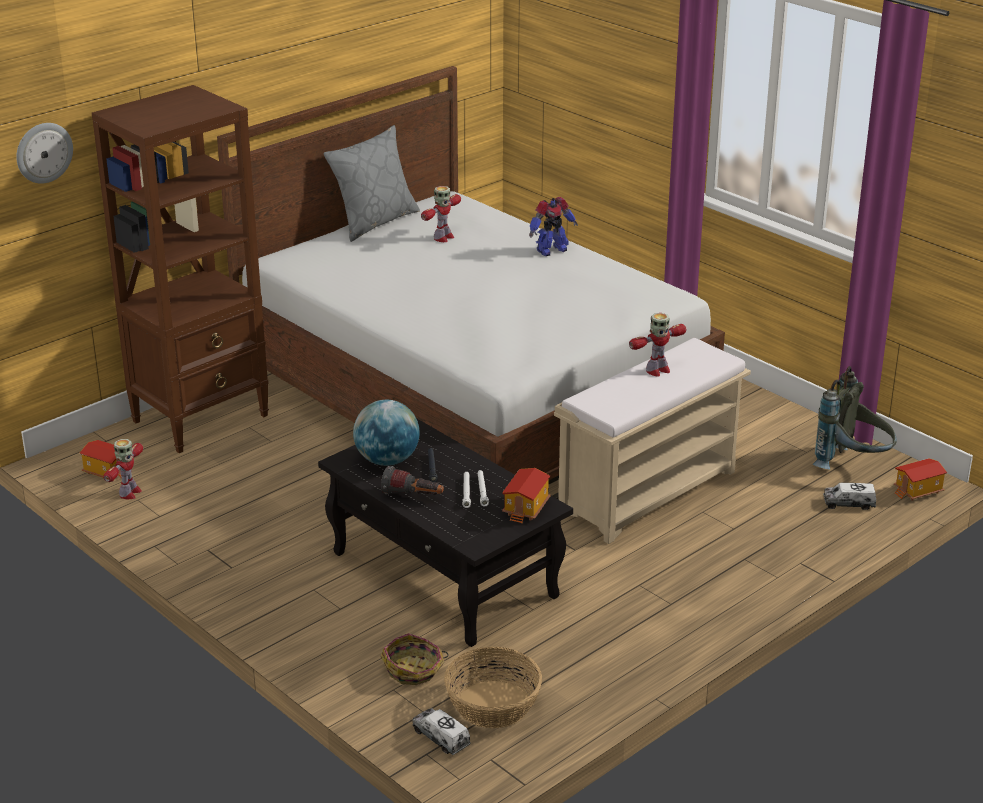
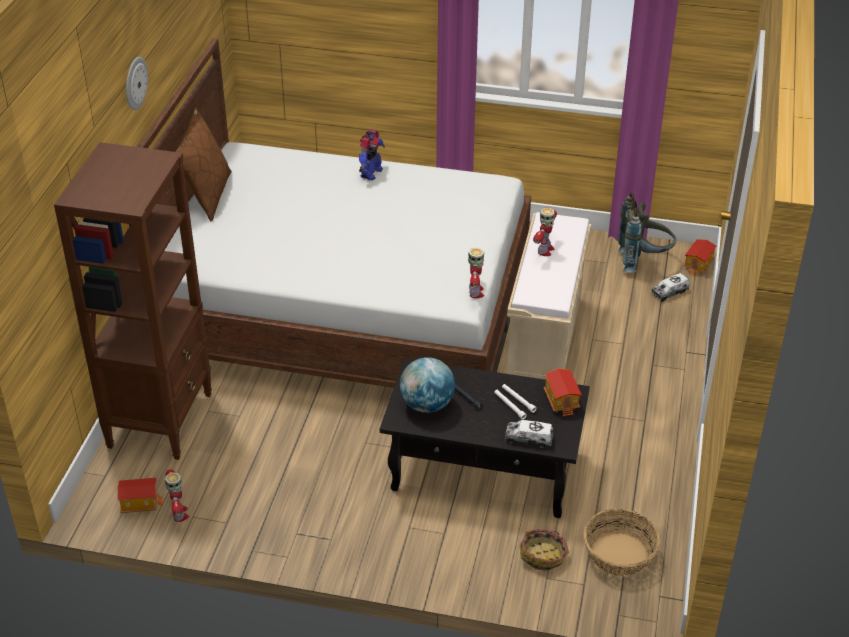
camera: 35 degrees left, 10 degrees up
(43, 152) = (29, 257): wall clock -> wall clock (135, 83)
(374, 222) = (207, 195): grey pillow -> brown pillow
(413, 496) = (478, 427): flashlight -> none
(441, 737) = (614, 597): toy truck -> toy truck (528, 439)
(443, 238) = (278, 191): toy robot -> toy robot (475, 292)

